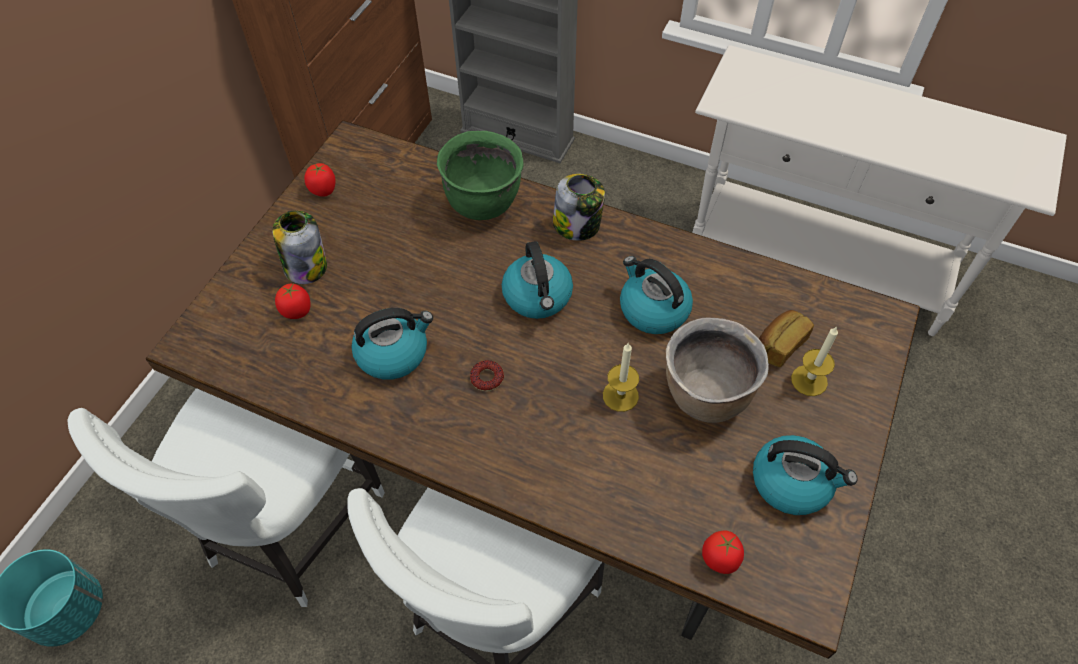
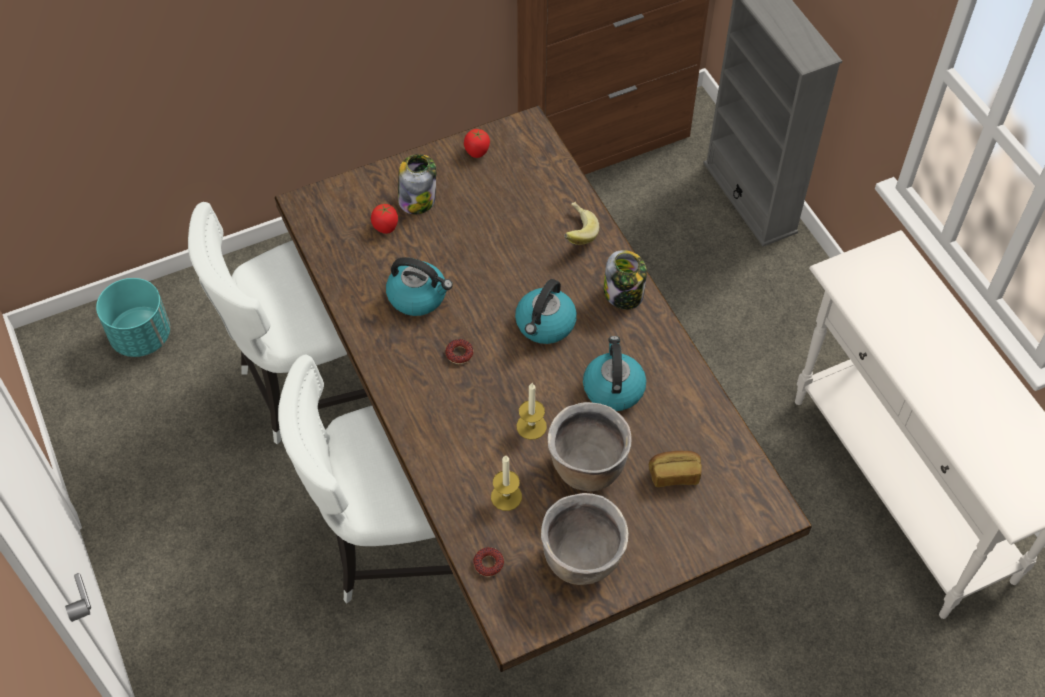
camera: 40 degrees right, 0 degrees up
(483, 202) = (575, 233): green cooking pot -> banana
(720, 559) = (488, 564): tomato -> donut
(792, 482) = (582, 559): kettle -> brown cooking pot
(809, 380) = (668, 511): candle -> candle (506, 496)

